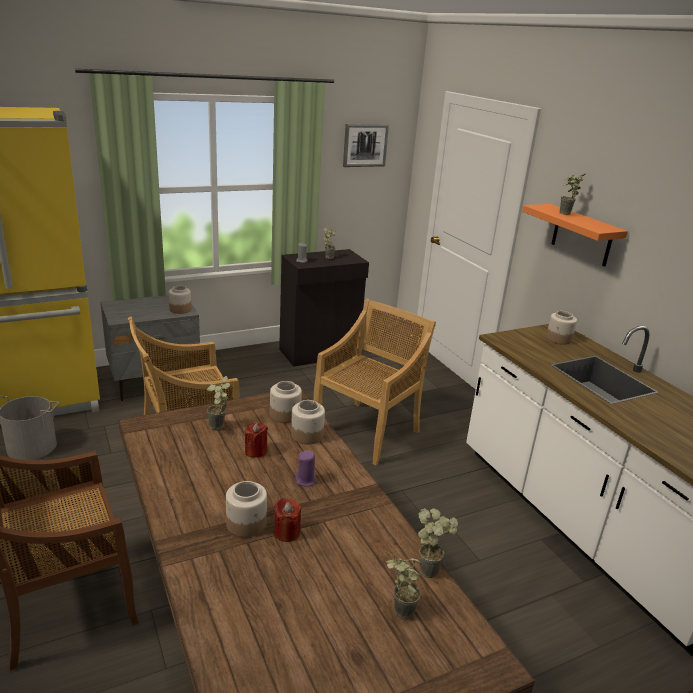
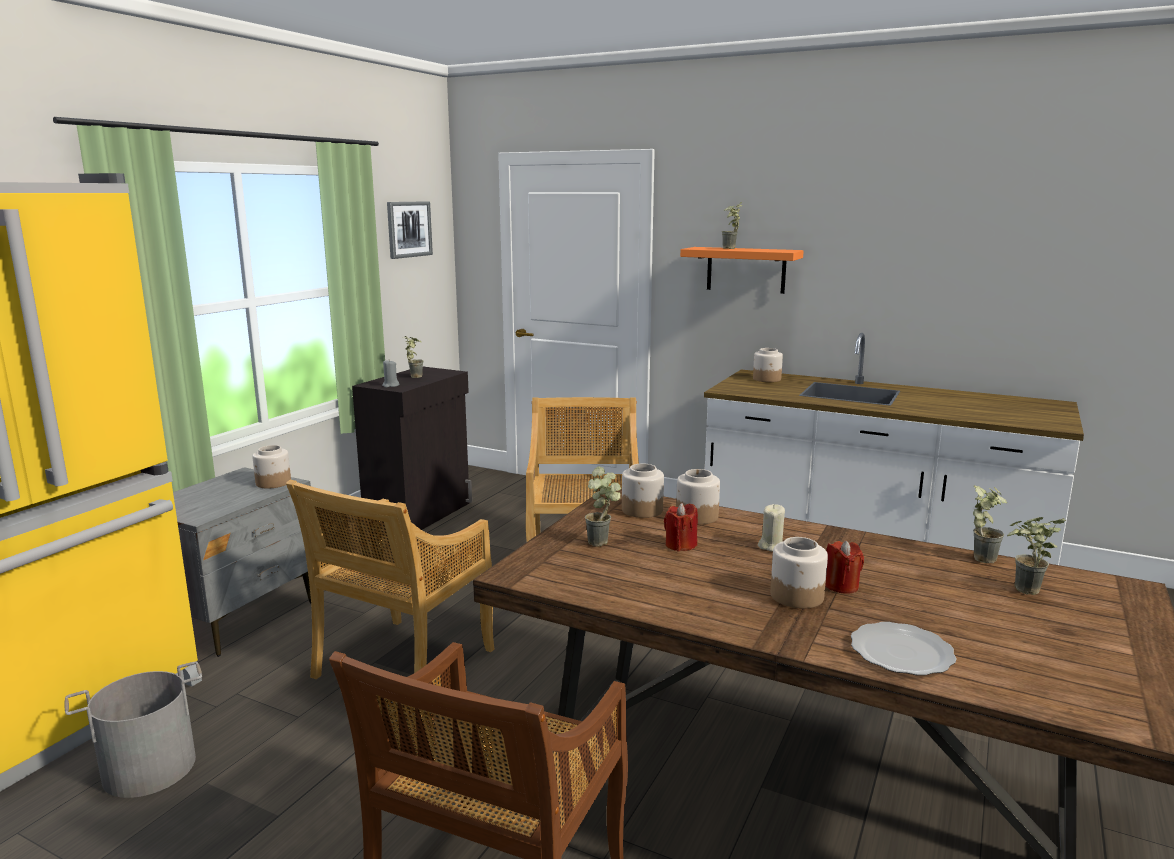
camera: 35 degrees left, 10 degrees down
(221, 598) = (900, 653): none -> plate
(306, 480) = (771, 546): purple candle -> beige candle

